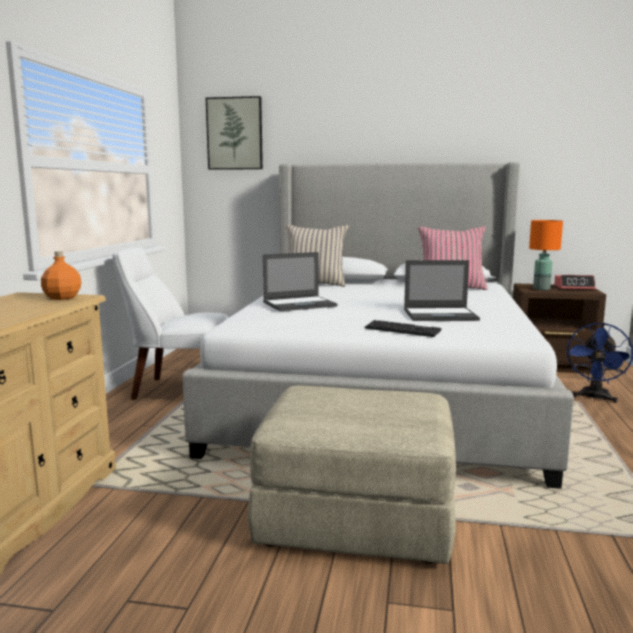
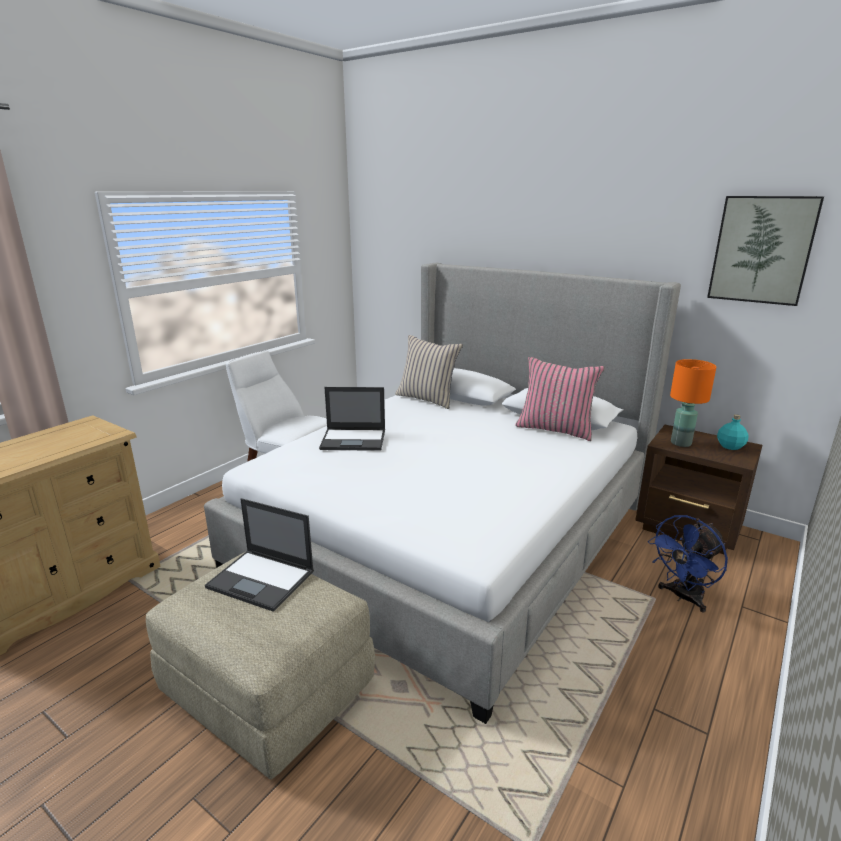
camera: 25 degrees right, 10 degrees up
(63, 298) = (101, 433): orange bottle -> none
(235, 133) = (393, 225): picture -> picture (762, 250)
(402, 330) = (380, 509): keyboard -> none
(441, 315) = (462, 486): laptop -> laptop (262, 579)
(574, 287) = (730, 446): alarm clock -> turquoise bottle

